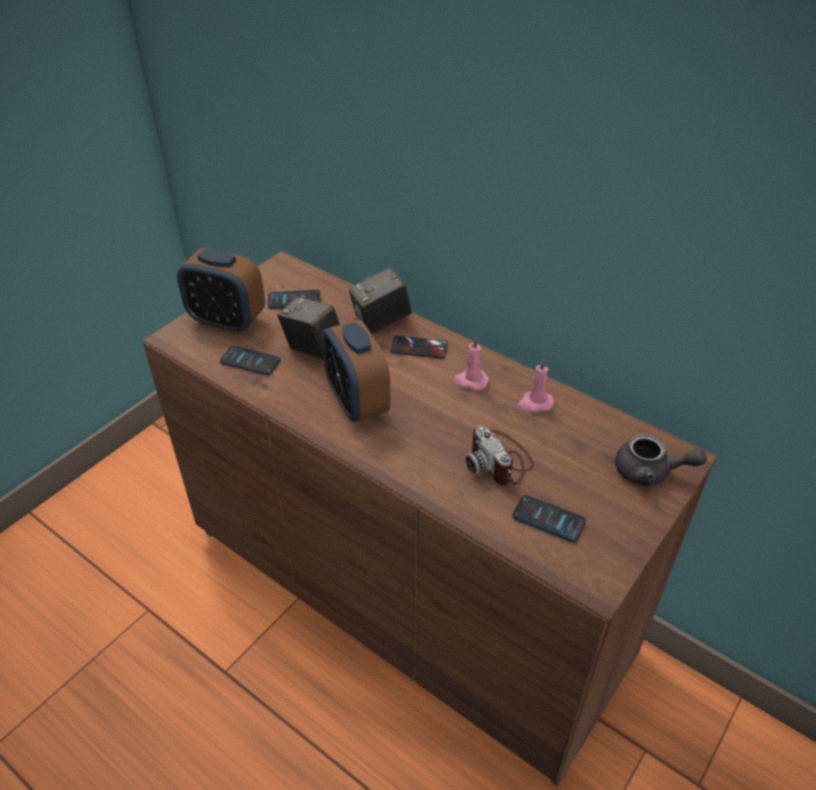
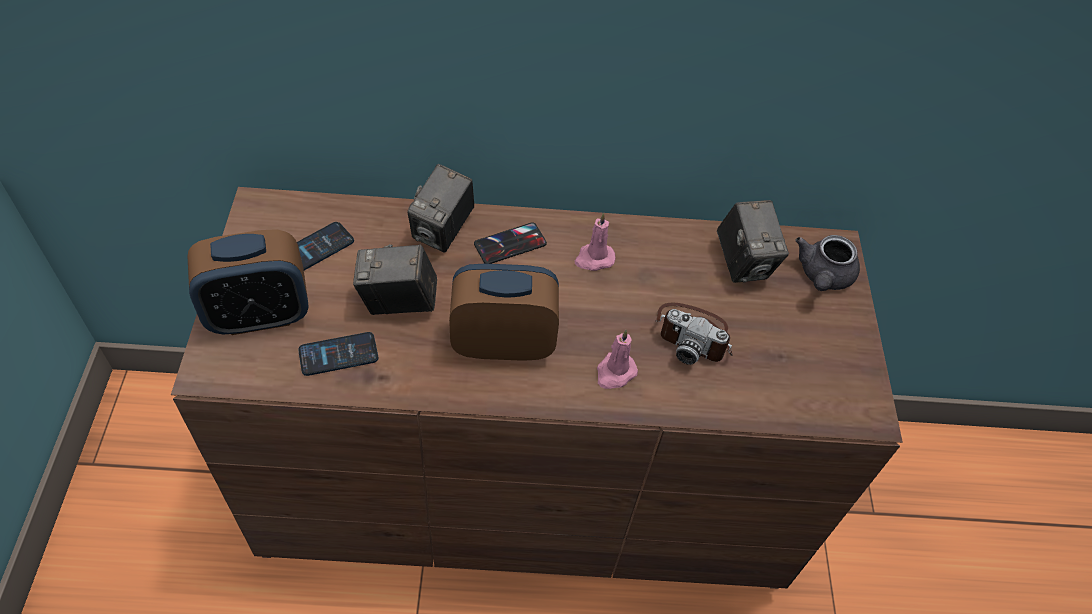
camera: 40 degrees left, 10 degrees up
(357, 402) = (503, 343): alarm clock -> alarm clock turned 150 degrees clockwise
(534, 403) = (673, 254): pink candle -> pink candle (615, 373)
(548, 519) = (782, 373): phone -> none
(588, 433) = (743, 262): none -> camera
(650, 472) = (822, 277): grey teapot -> grey teapot turned 135 degrees clockwise

